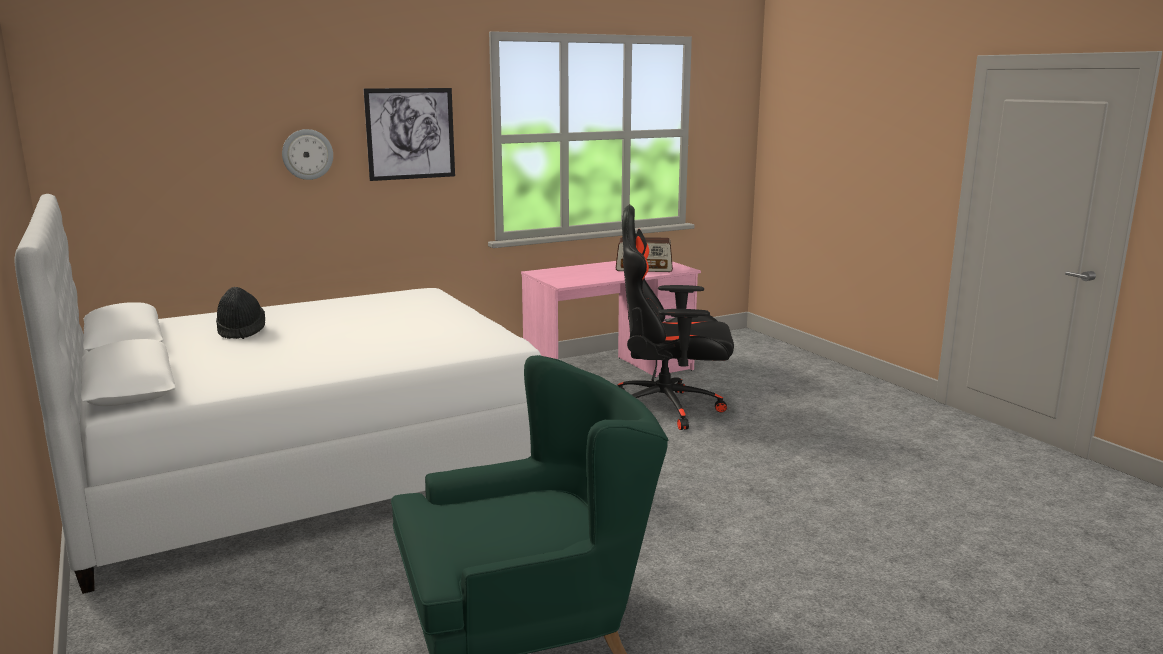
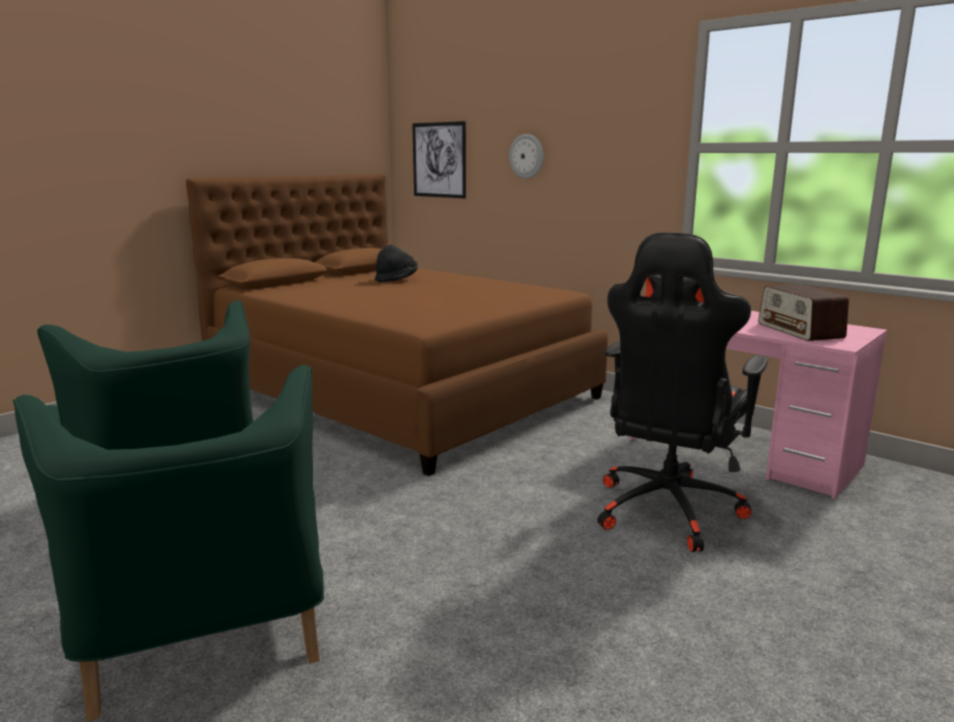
camera: 70 degrees right, 0 degrees up
(312, 463) = (401, 392): white bed -> brown bed
(410, 133) = (607, 139): picture -> picture (439, 160)
(673, 409) = (671, 505): black office chair -> black office chair turned 135 degrees counterclockwise
(782, 597) = (204, 632): none -> green armchair

